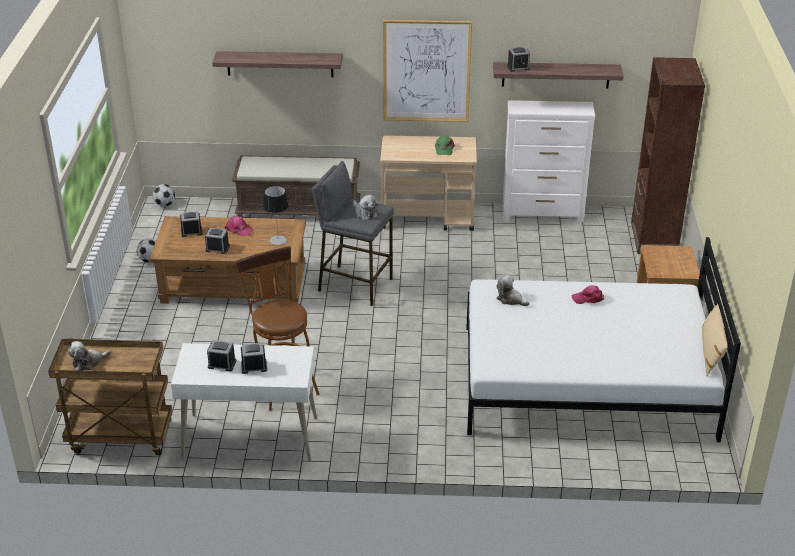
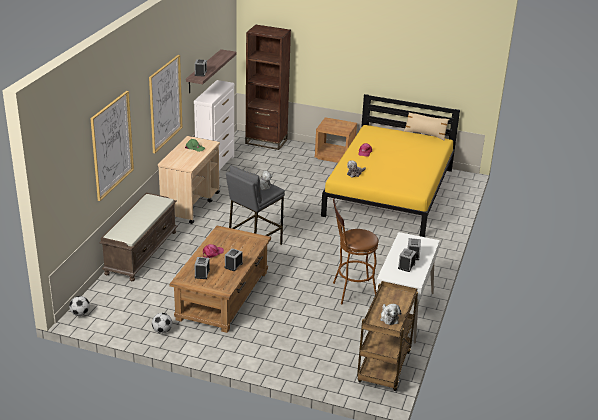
camera: 75 degrees left, 5 degrees down
(278, 240) = (238, 239): table lamp -> none
(280, 64) = (112, 145): shelf -> picture
(586, 380) = (389, 192): white bed -> yellow bed

